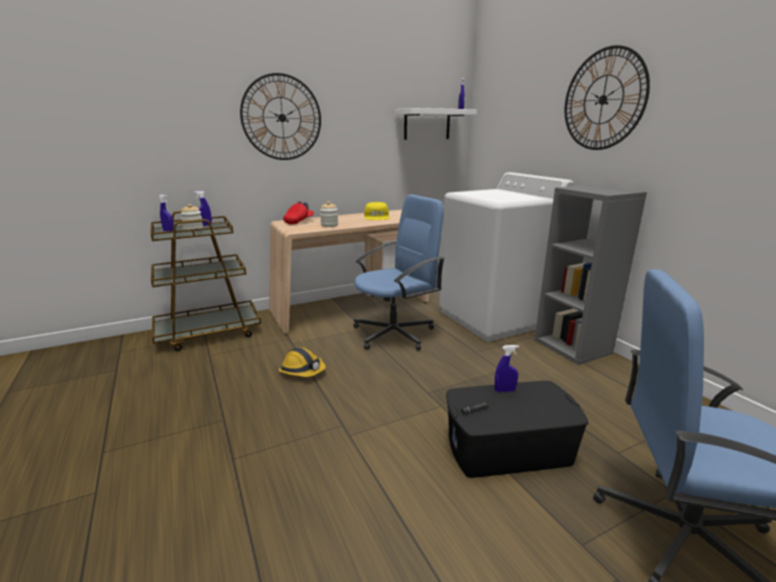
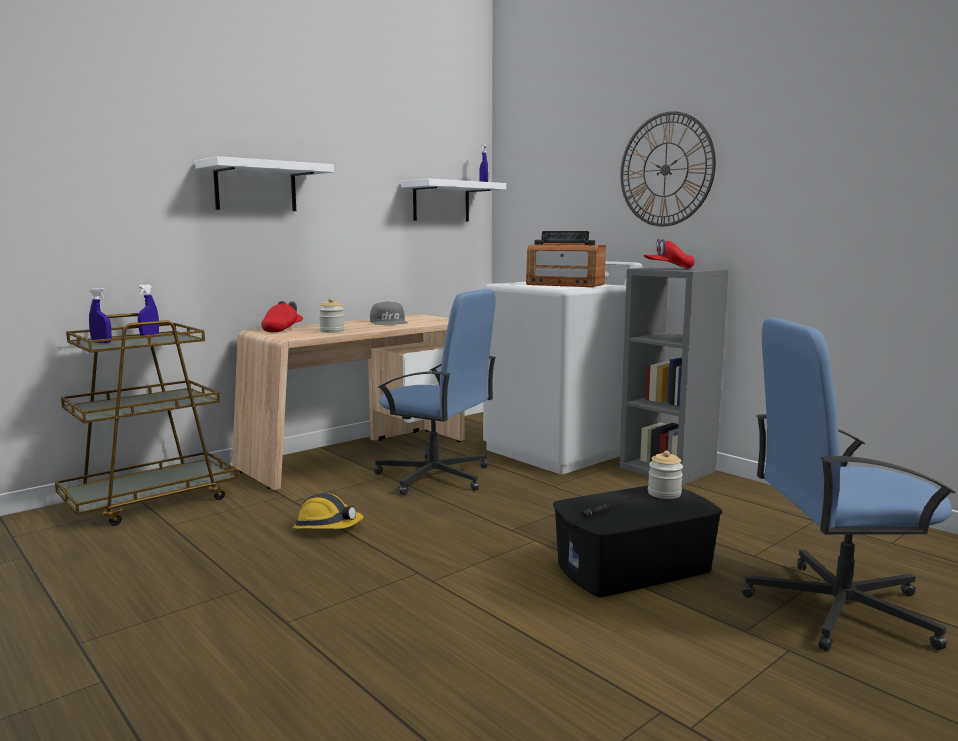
camera: 15 degrees left, 10 degrees down
(193, 230) = (138, 339): jar -> jar (664, 493)
(282, 118) = (255, 187): wall clock -> white shelf
(377, 217) = (389, 322): yellow cap -> grey cap
(395, 333) = (435, 477): blue office chair -> blue office chair turned 75 degrees clockwise
(504, 390) = (620, 495): blue spray bottle -> none
(506, 196) = (564, 284): none -> radio
(591, 189) = (668, 268): none -> red cap

